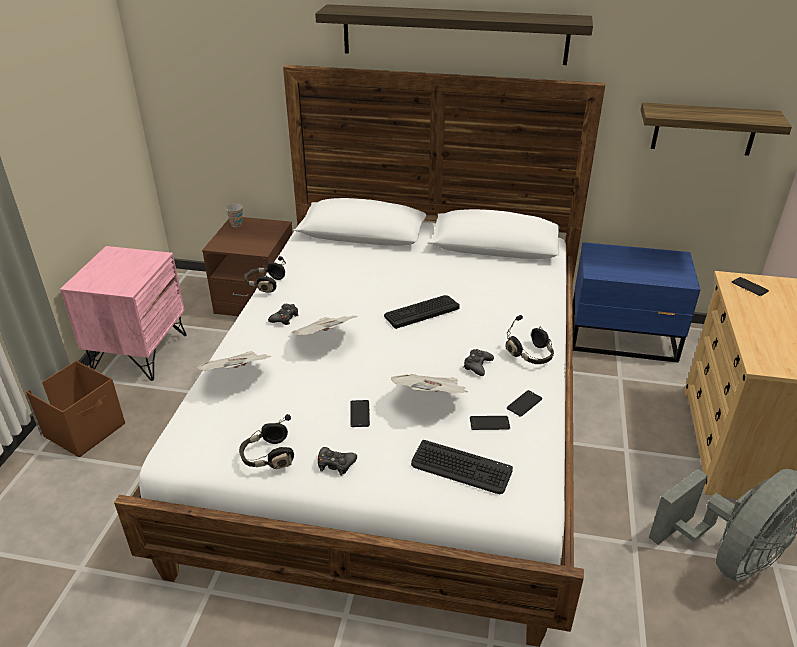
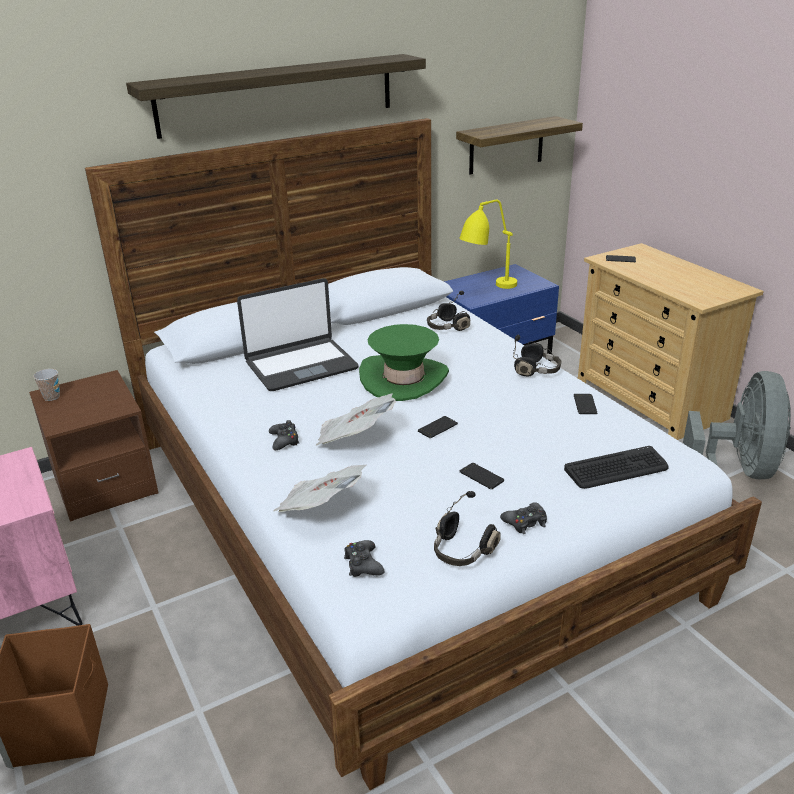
camera: 40 degrees left, 5 degrees down
(265, 284) = (212, 423): black headphones -> black headphones (447, 327)
(371, 268) = (301, 365): none -> laptop
(421, 311) = (404, 379): keyboard -> green hat
(431, 399) = (517, 436): newspaper -> none
(477, 365) = (511, 396): black game controller -> black game controller (363, 564)
(489, 423) = (584, 429): phone -> phone (437, 427)
(624, 266) = (486, 289): none -> yellow table lamp

